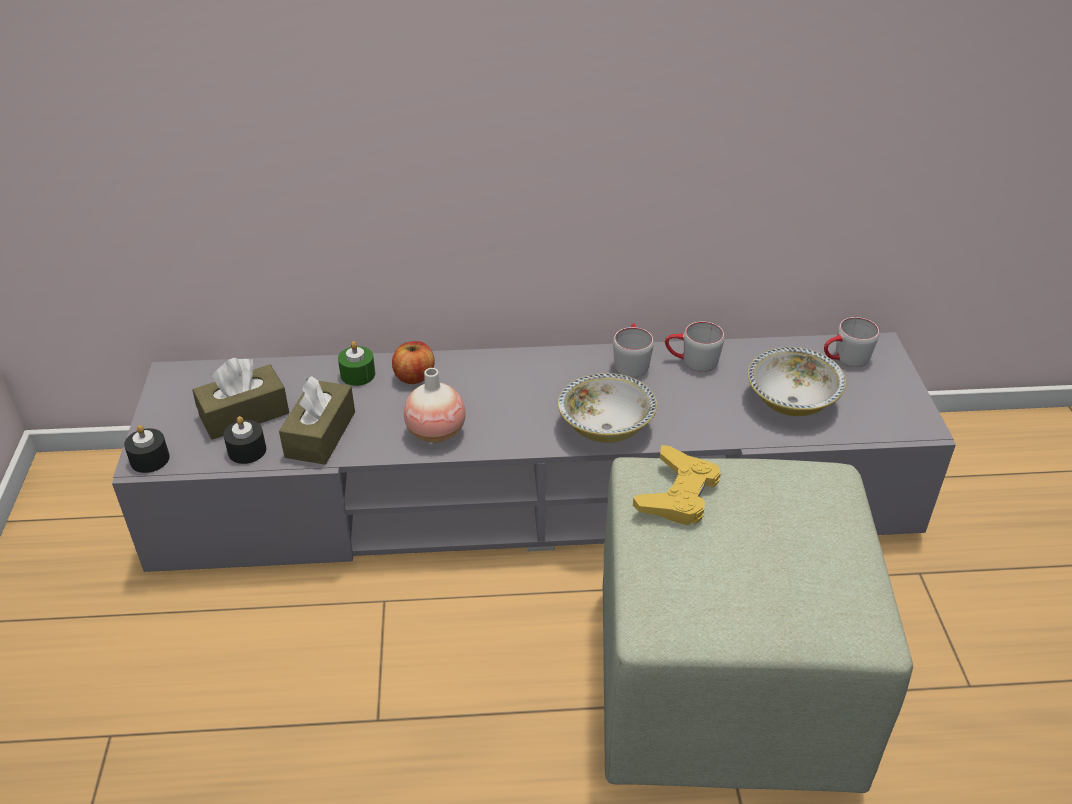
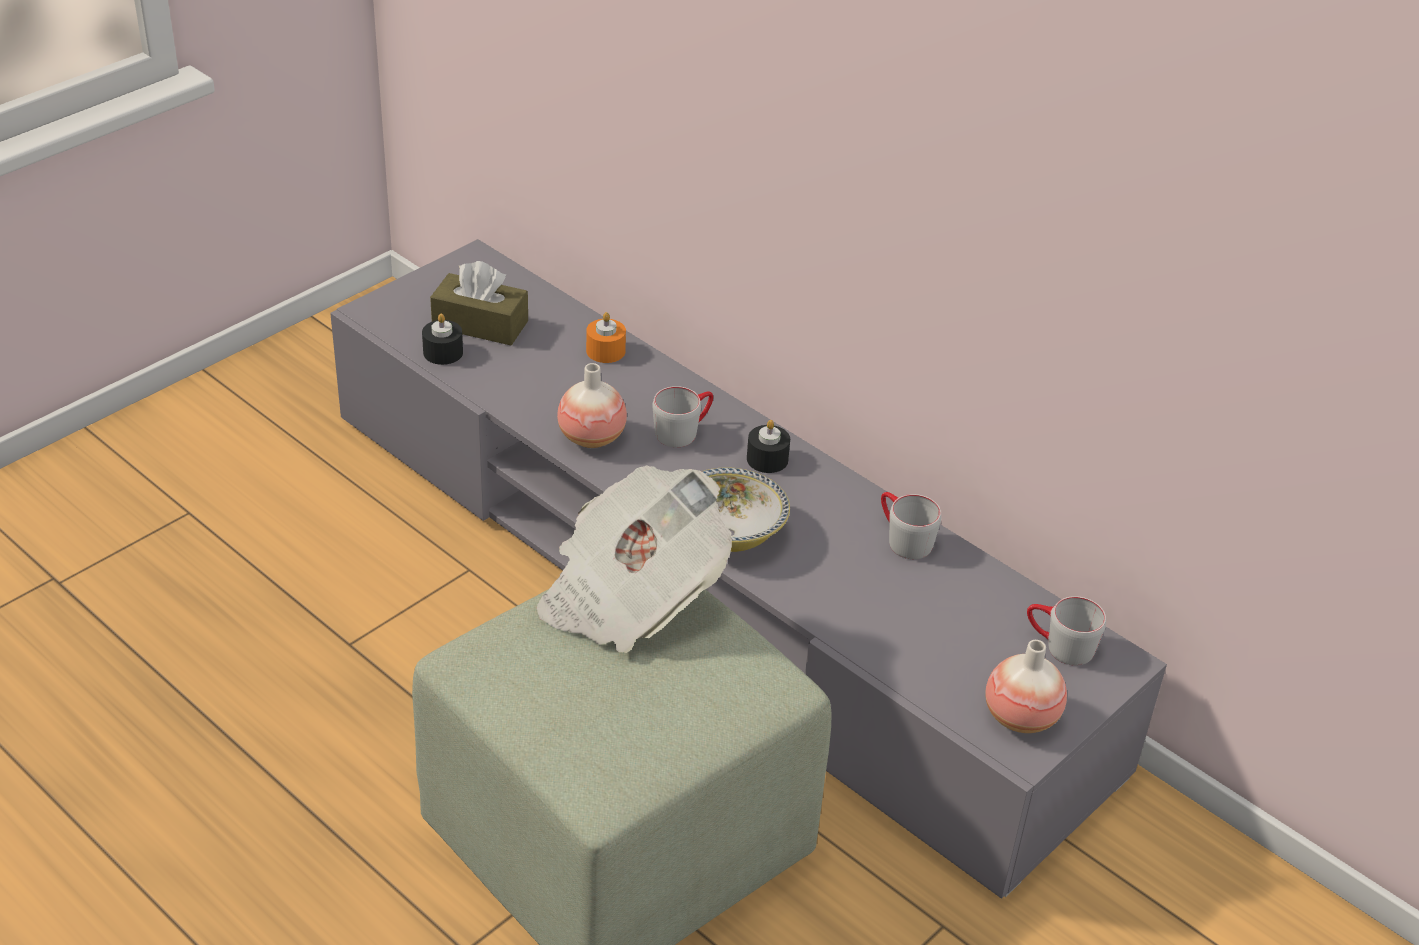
camera: 45 degrees right, 0 degrees up
(150, 459) = (374, 312): black candle -> black candle (767, 459)
(320, 434) = (508, 377): brown tissue box -> none
(358, 374) = (605, 351): green candle -> orange candle
(414, 377) = (645, 383): apple -> none
(631, 362) = (845, 499): grey mug -> grey mug (683, 430)
(678, 493) = (630, 595): yellow game controller -> newspaper
(791, 401) = (933, 637): bowl -> none
(892, 409) = (1020, 717): none -> vase

